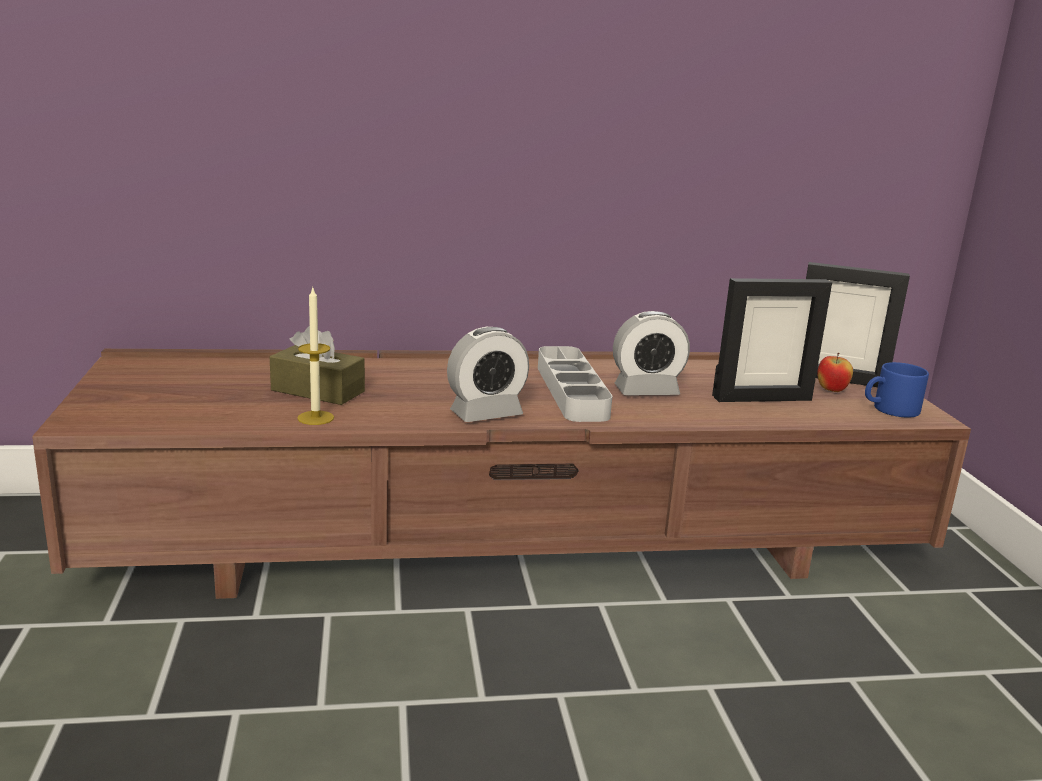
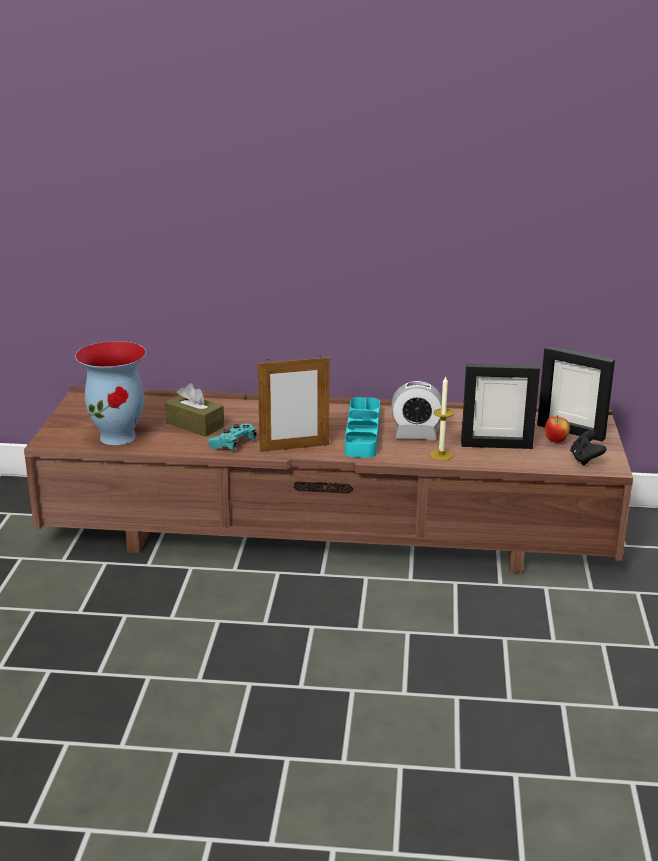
camera: 15 degrees right, 5 degrees up
(199, 411) = (119, 437): none -> vase
(315, 418) = (186, 445): candle -> candle (441, 455)
(390, 413) = (233, 444): none -> turquoise game controller
(486, 414) = (294, 448): alarm clock -> picture frame
(571, 391) = (362, 432): grey tray -> turquoise tray
(890, 410) = (585, 459): blue mug -> black game controller

